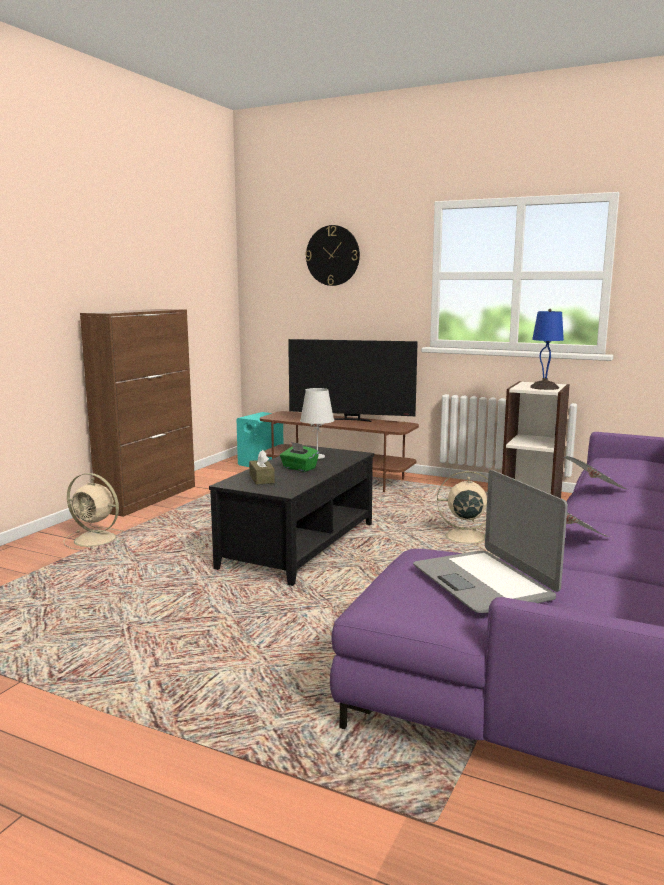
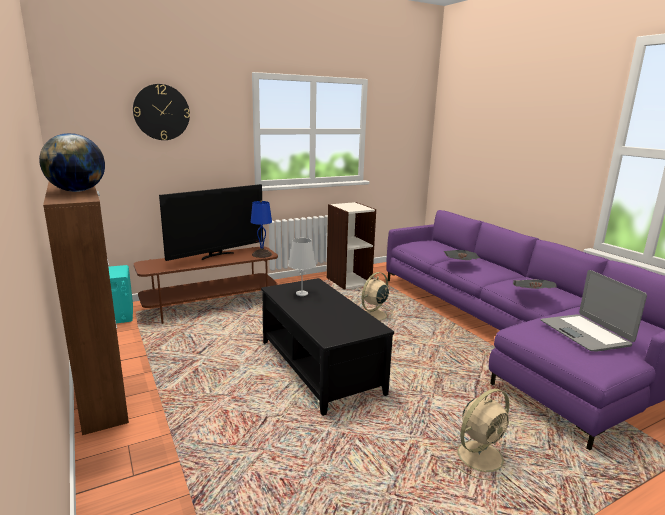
camera: 55 degrees left, 5 degrees up
(97, 540) = (169, 457): beige fan -> beige fan (481, 455)
(133, 311) = (77, 191): none -> globe
(261, 479) = (333, 326): brown tissue box -> none
(299, 468) = (323, 307): green tissue box -> none
(483, 582) = (585, 333): laptop -> laptop turned 60 degrees clockwise
(545, 387) = (358, 207): blue table lamp -> blue table lamp (262, 254)

